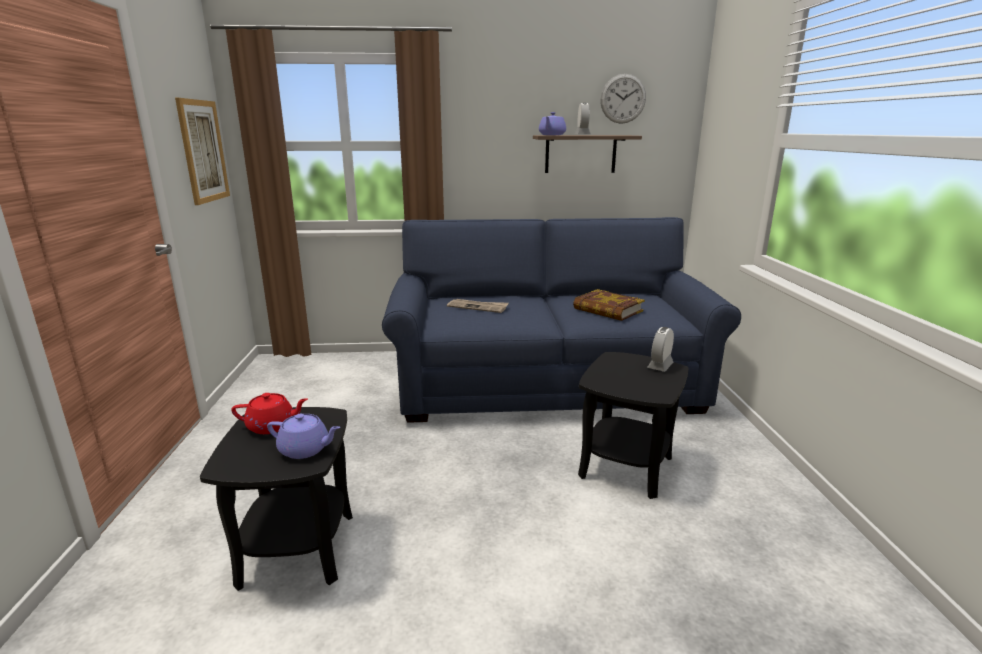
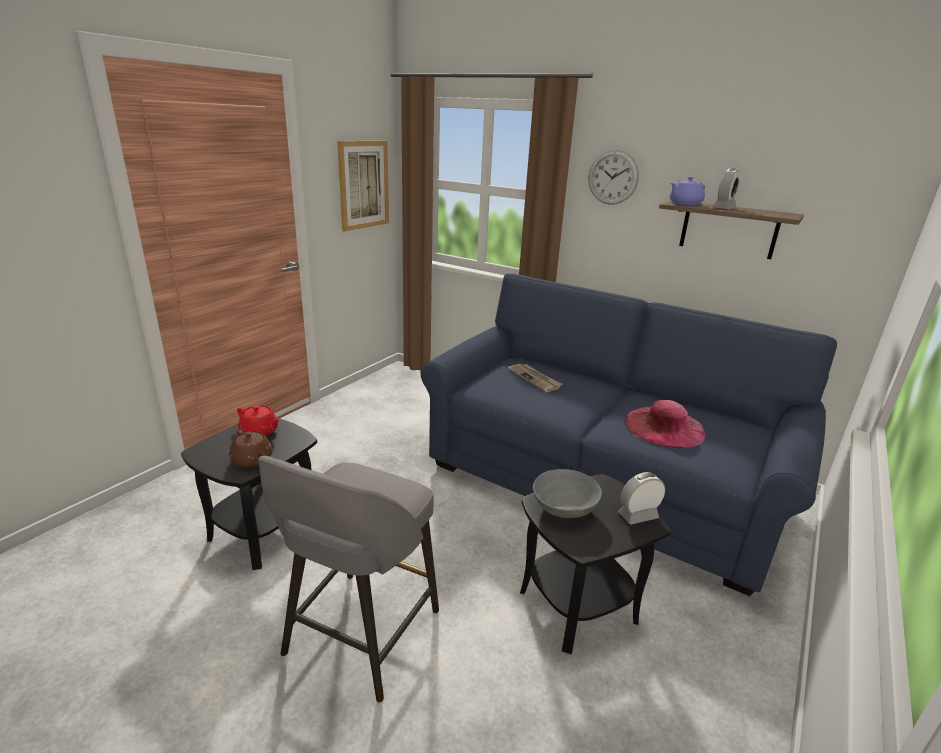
camera: 35 degrees right, 5 degrees up
(305, 449) = (252, 460): purple teapot -> brown teapot
(502, 573) = (360, 635): none -> grey stool
(607, 310) = (664, 427): book -> pink hat
(614, 378) = (564, 507): none -> grey bowl
(623, 99) = (802, 165): wall clock -> wall clock (613, 177)

